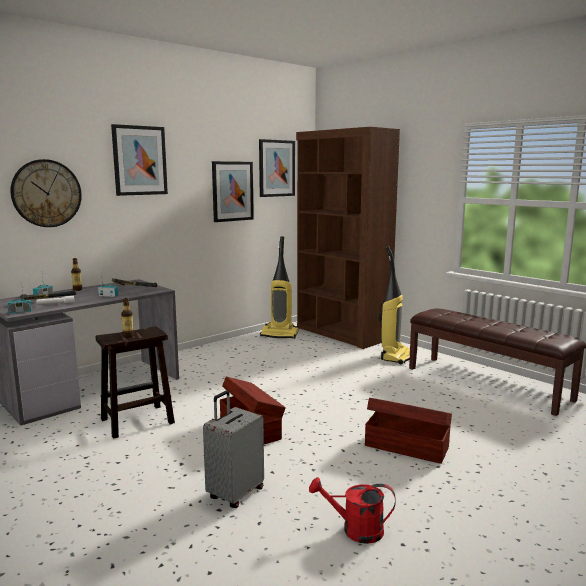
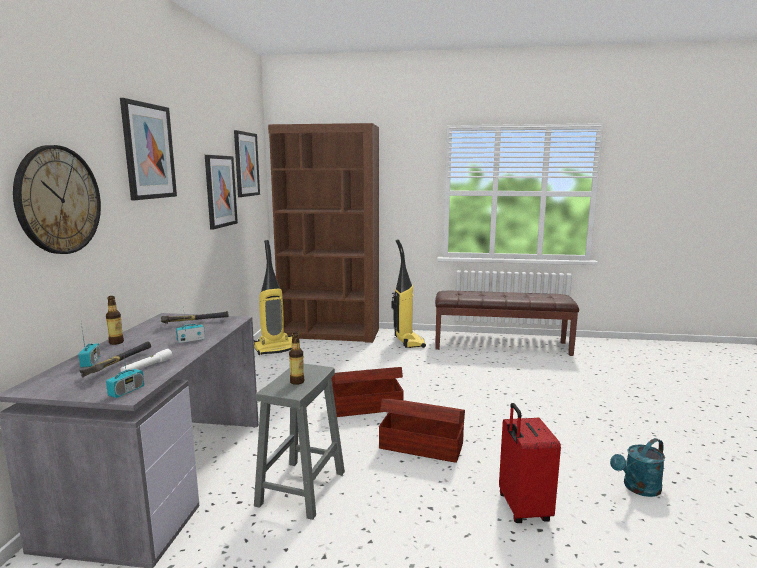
camera: 40 degrees left, 0 degrees up
(136, 421) = (301, 489): brown stool -> grey stool
(235, 493) = (522, 508): grey suitcase -> red suitcase
(355, 530) = (638, 488): red watering can -> turquoise watering can
(406, 445) = (544, 410): brown storage box -> brown storage box (366, 406)

